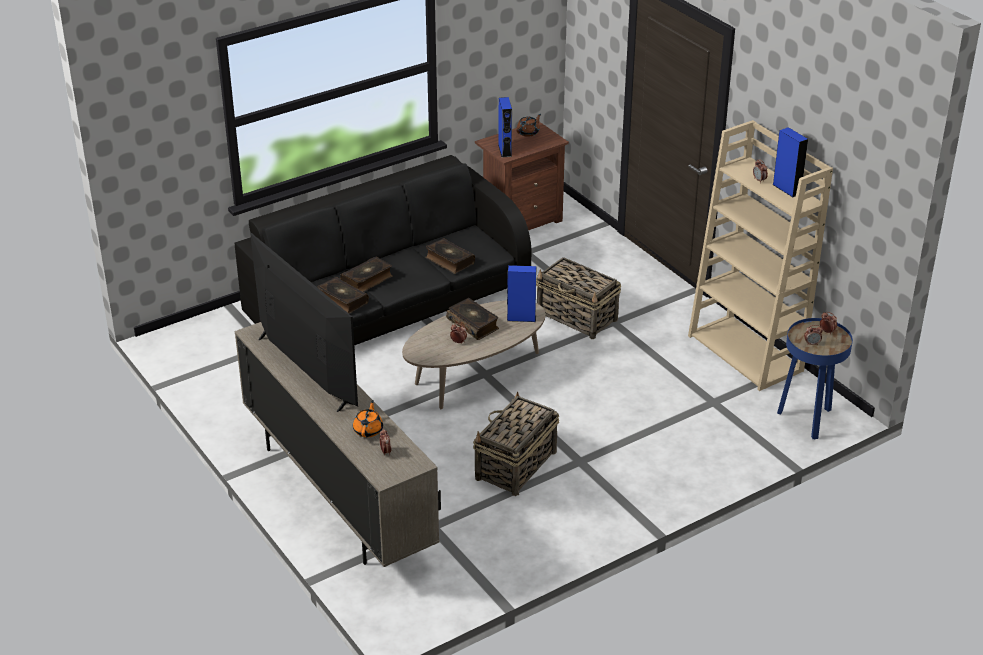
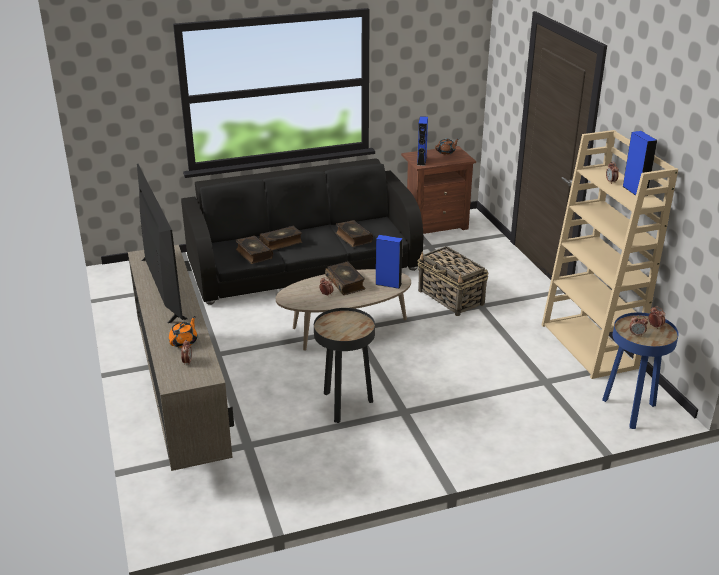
camera: 15 degrees right, 5 degrees down
(515, 466) = (345, 406): basket -> black side table

